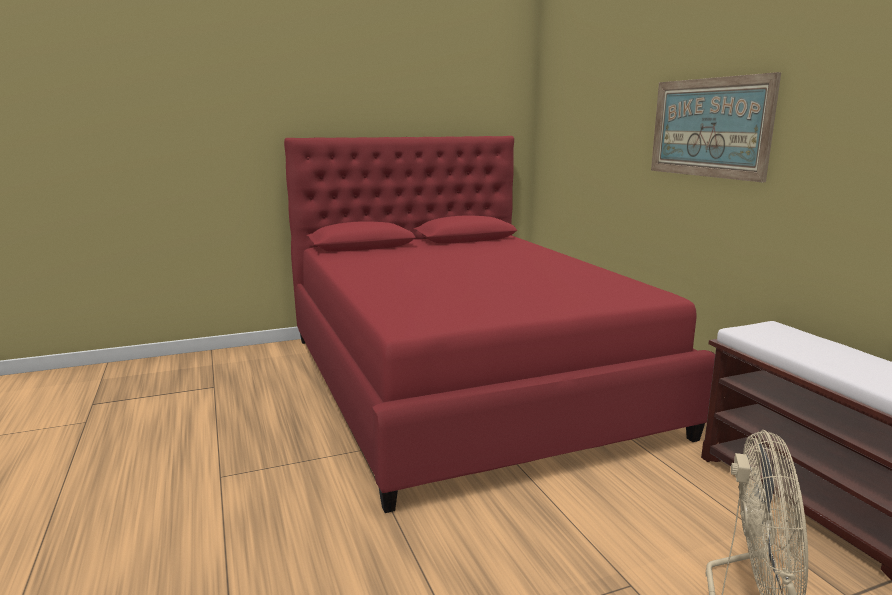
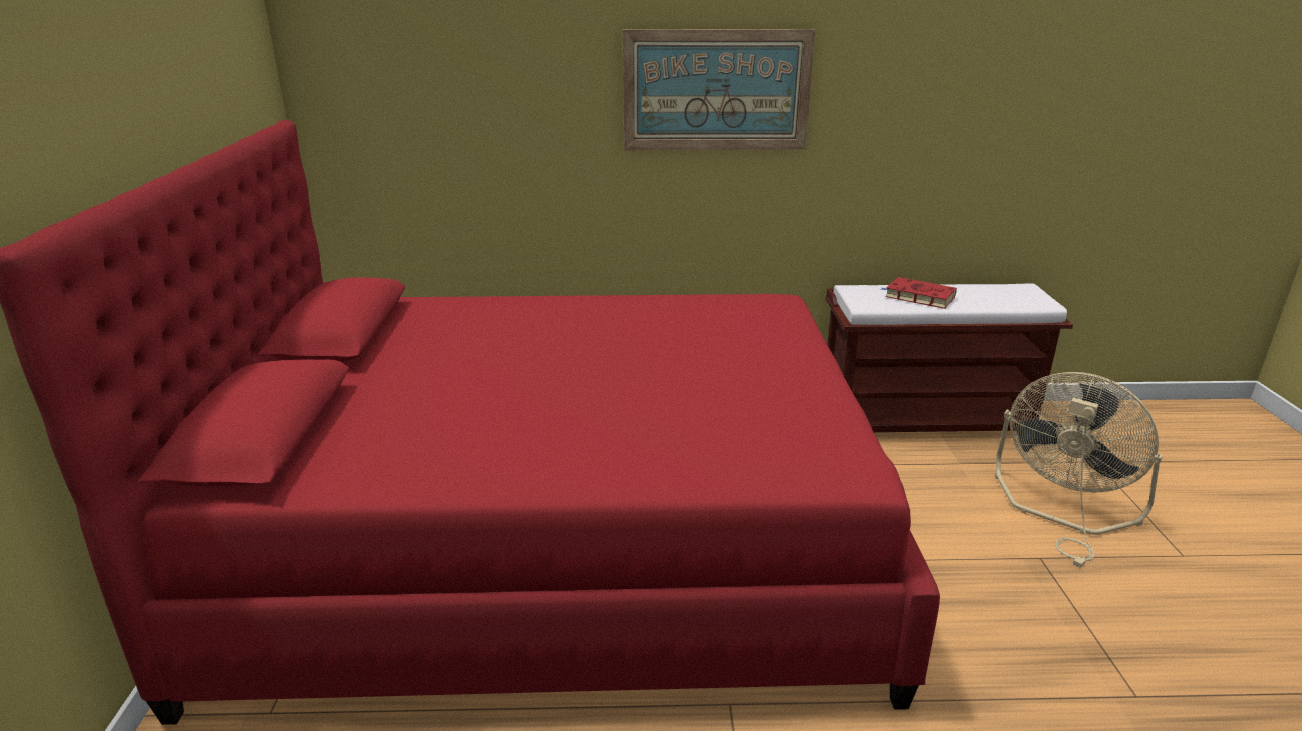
camera: 70 degrees left, 10 degrees up
(810, 347) = (917, 297): none -> red book

